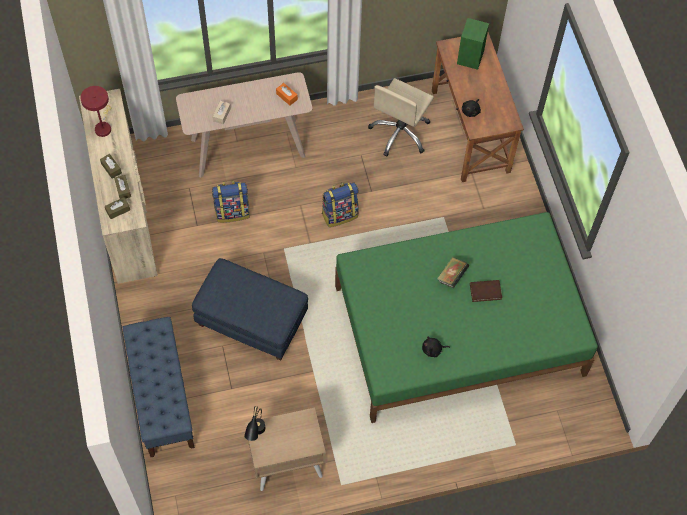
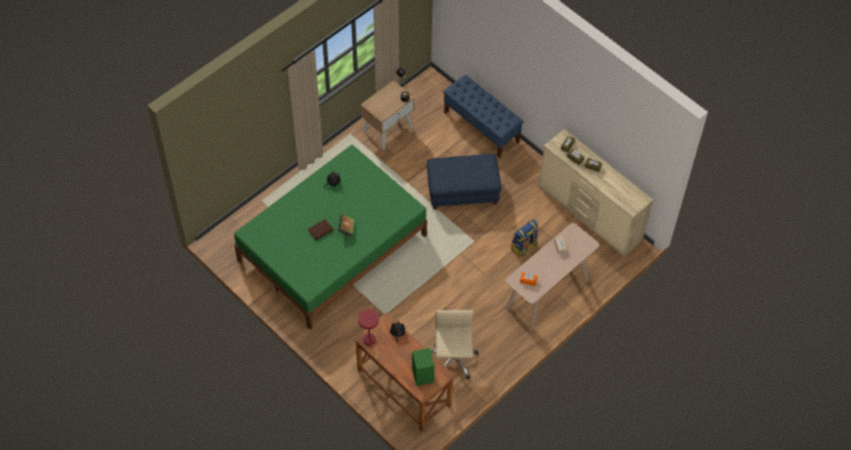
camera: 150 degrees right, 5 degrees down
(103, 127) = (620, 188): red table lamp -> red table lamp (370, 342)
(339, 214) = (454, 281): backpack -> none

